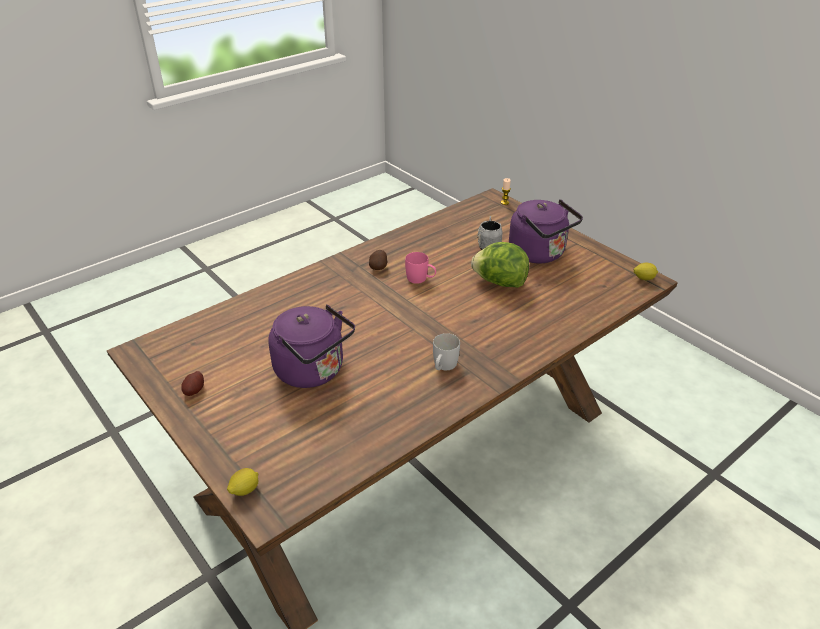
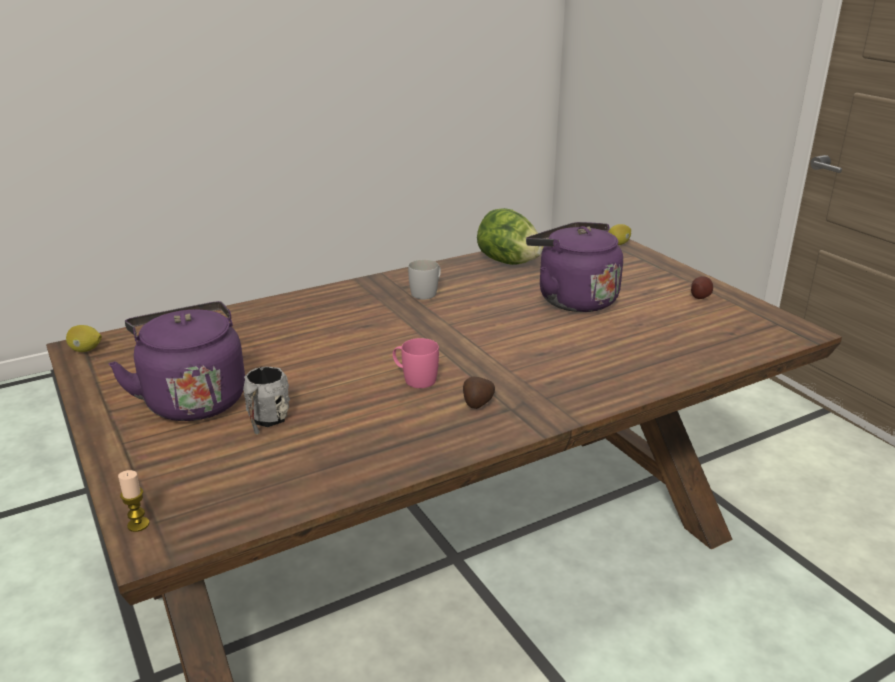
camera: 170 degrees left, 10 degrees down
(499, 282) = (297, 363): lettuce -> lettuce (508, 262)

